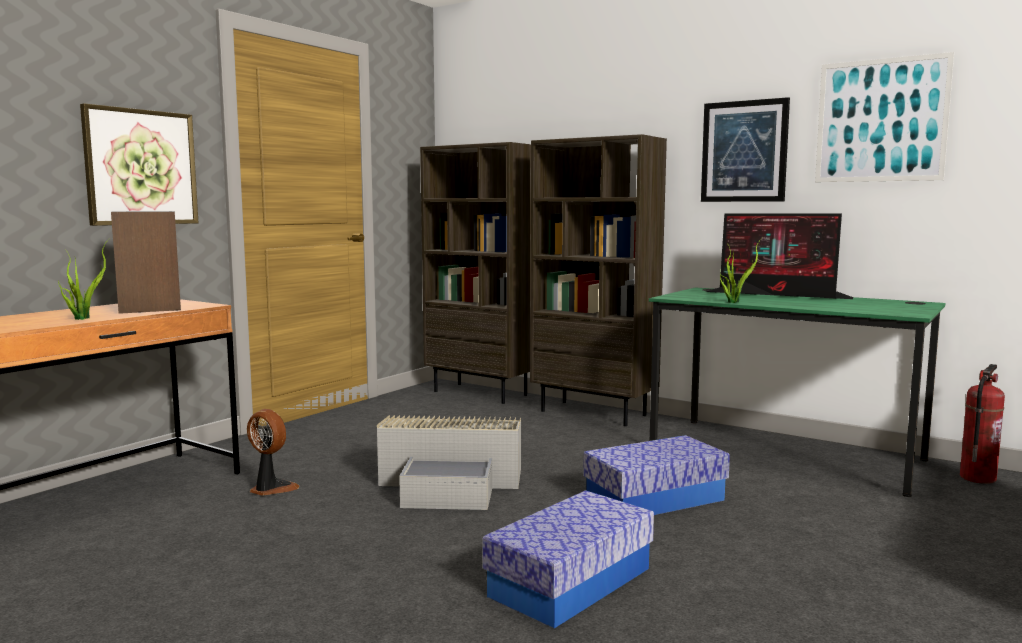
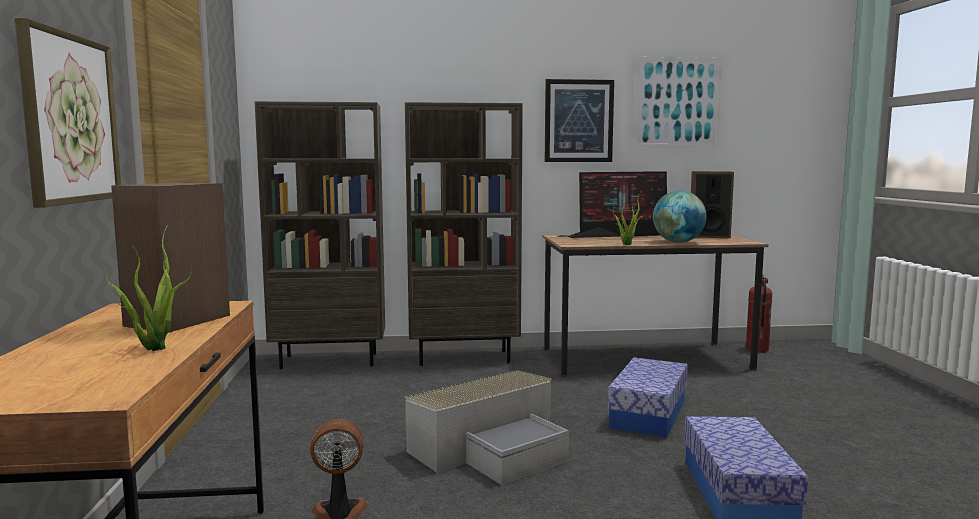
camera: 40 degrees left, 0 degrees up
(785, 453) = (644, 358): green desk -> brown desk
(810, 305) = (678, 242): none -> globe
(894, 304) = (709, 236): none -> speaker

